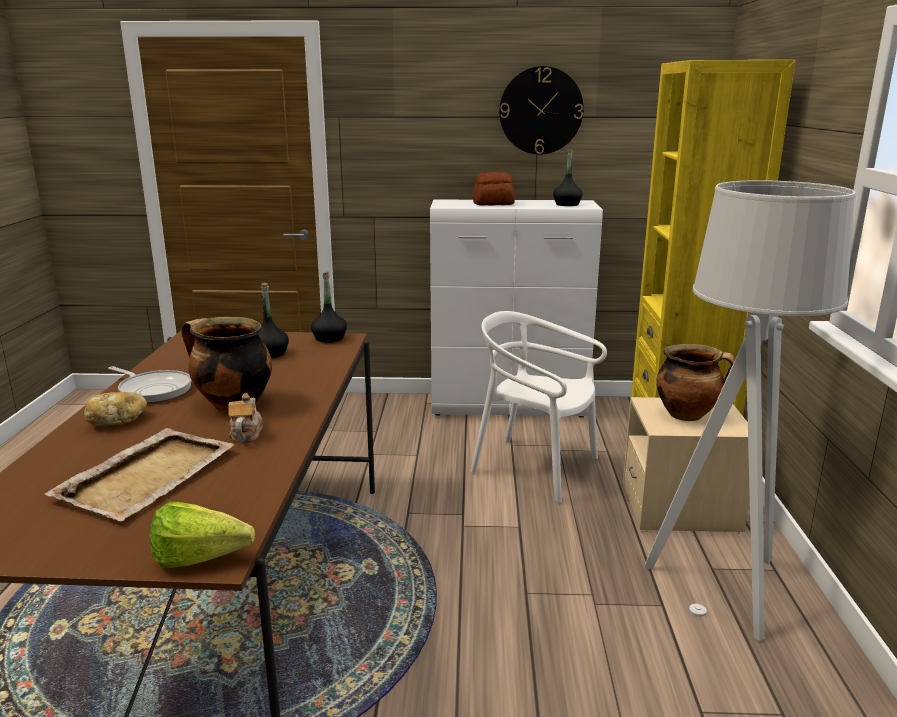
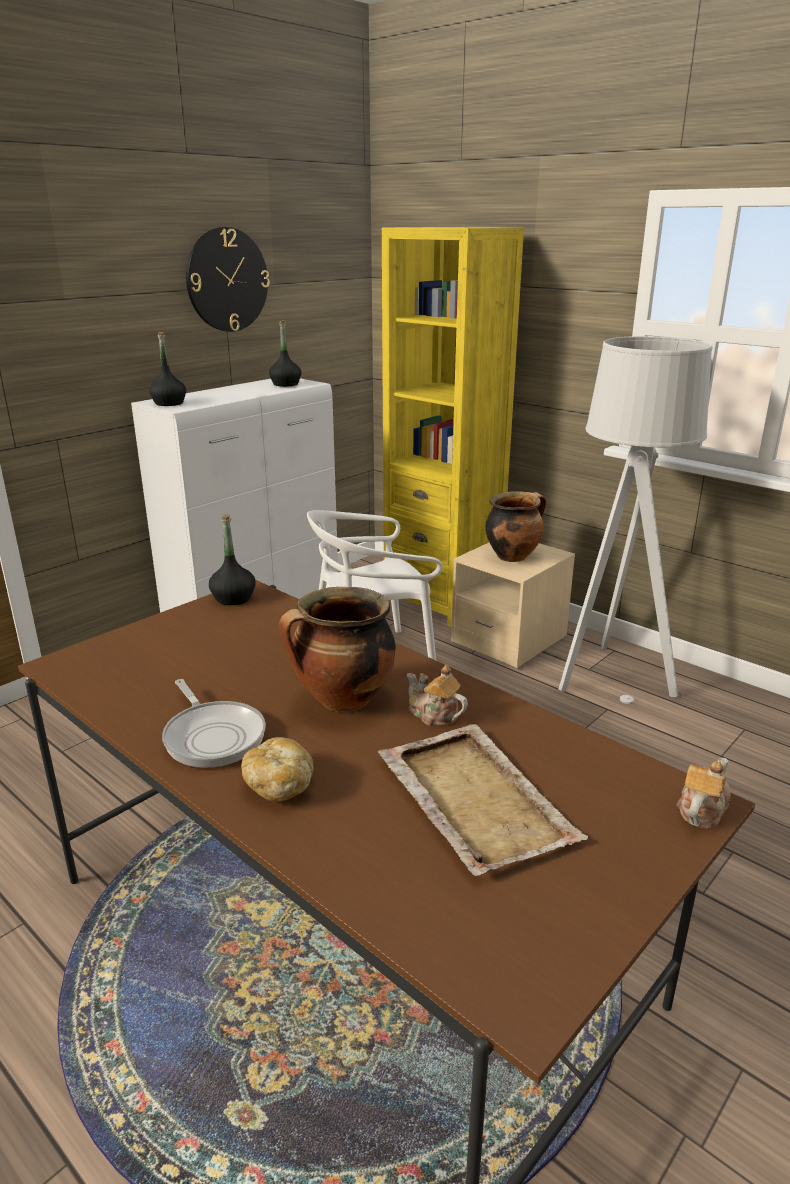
camera: 50 degrees left, 5 degrees up
(153, 390) = (213, 736): frying pan -> frying pan turned 75 degrees clockwise
(207, 560) = (701, 810): lettuce -> teapot
(270, 354) = (221, 639): black bottle -> black bottle (169, 403)
(492, 204) = (217, 396): bread -> none

